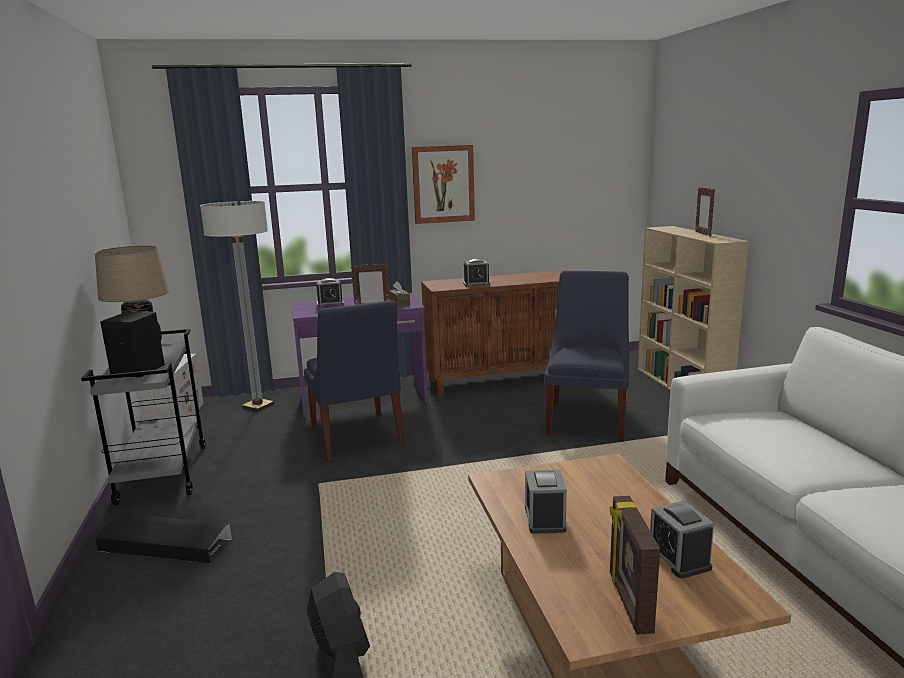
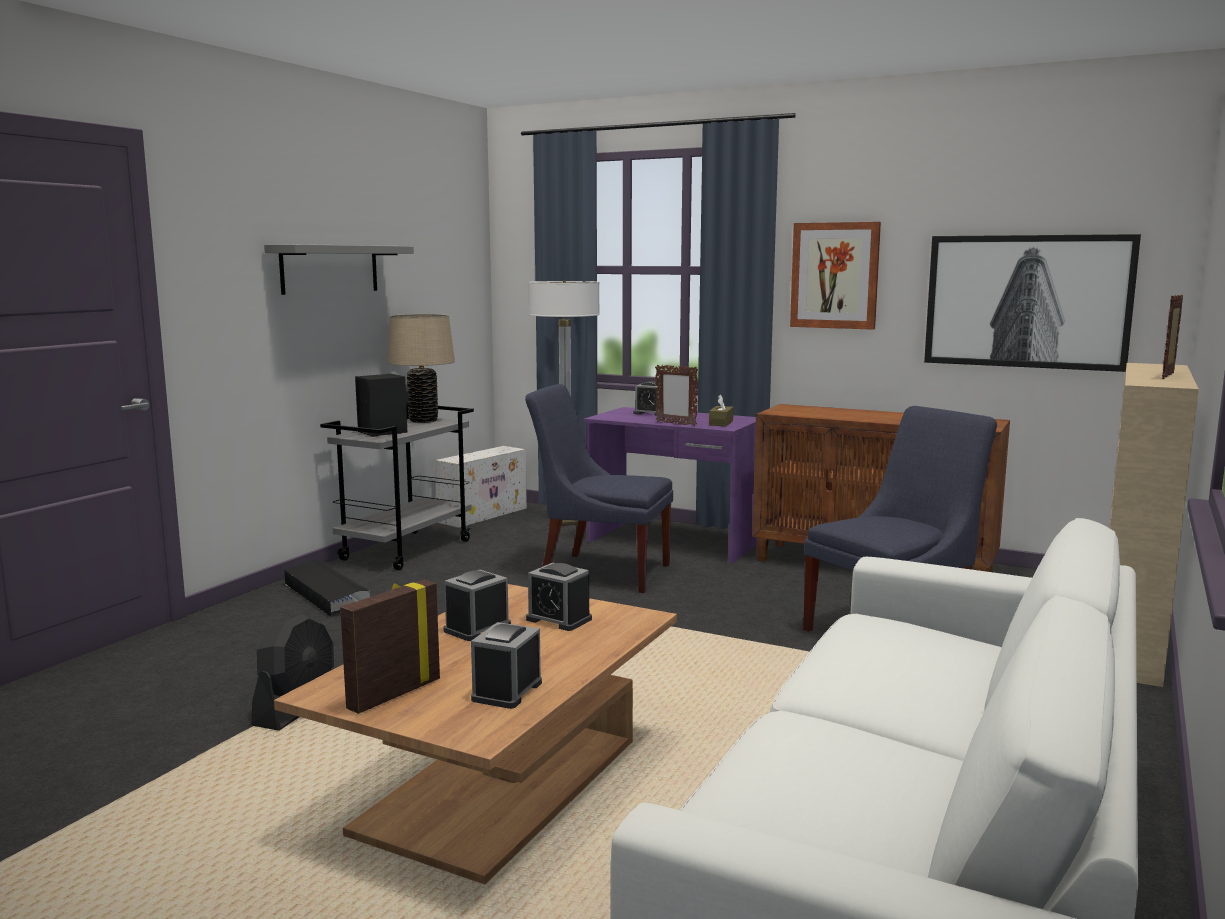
camera: 40 degrees right, 5 degrees down
(51, 212) = (330, 269): none -> grey shelf
(356, 438) = (600, 572): blue chair -> blue chair turned 90 degrees clockwise
(476, 284) = (830, 415): alarm clock -> alarm clock (559, 619)
(563, 194) = (1026, 301): none -> picture

